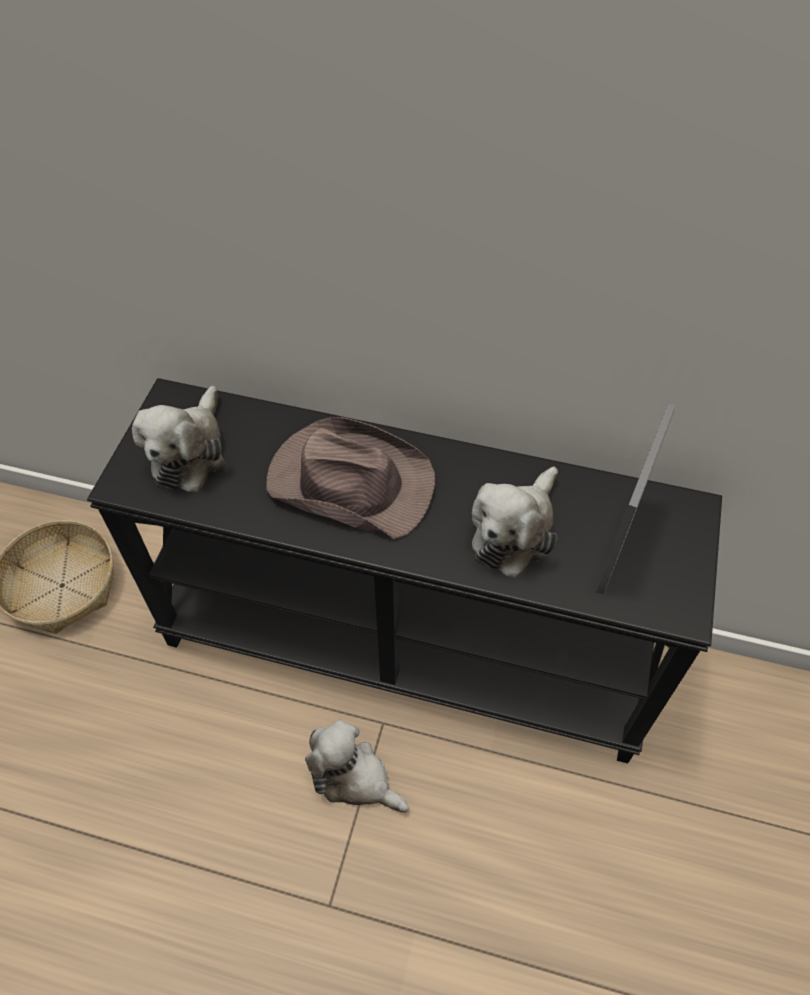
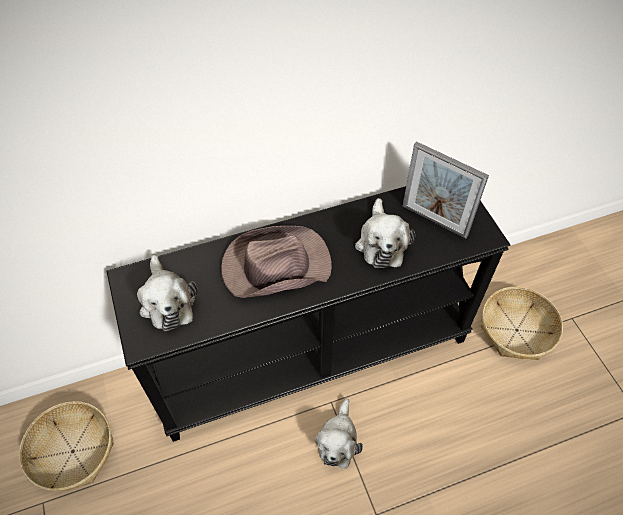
camera: 35 degrees left, 0 degrees up
(354, 777) = (338, 440): plush toy -> plush toy turned 75 degrees counterclockwise
(618, 544) = (434, 221): picture frame -> picture frame turned 135 degrees clockwise
(723, 799) = (516, 330): none -> basket

